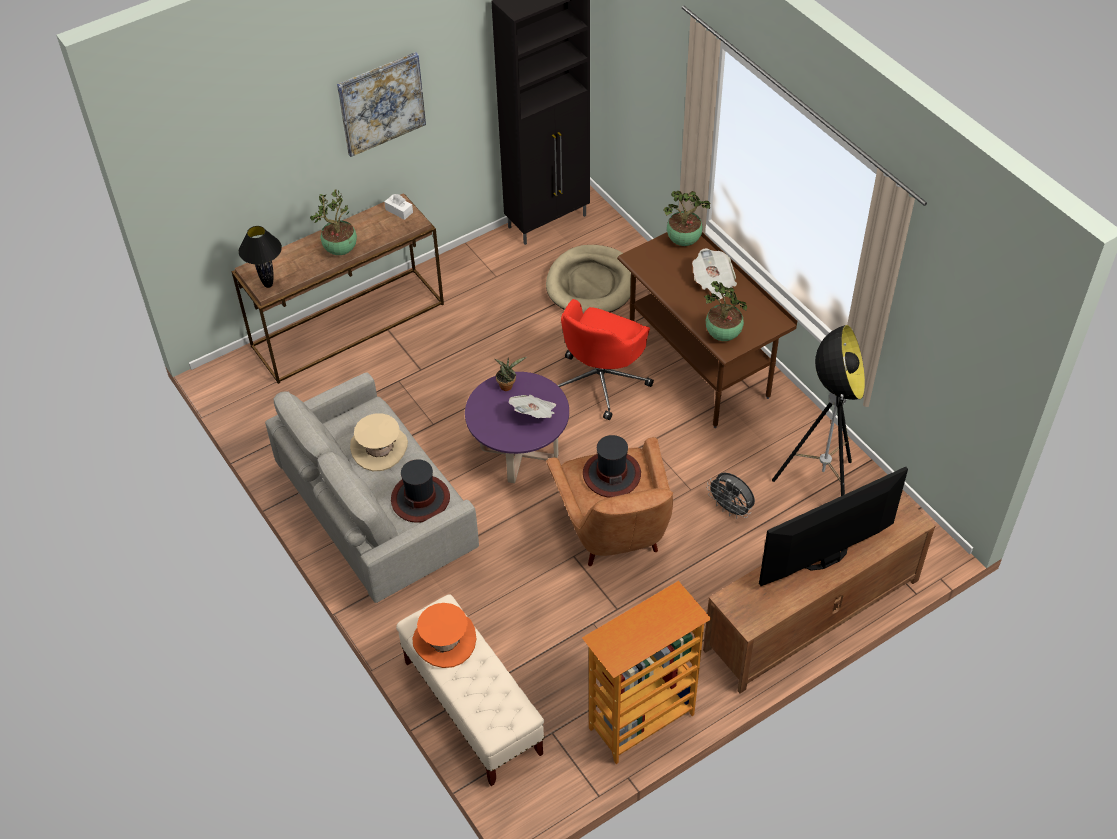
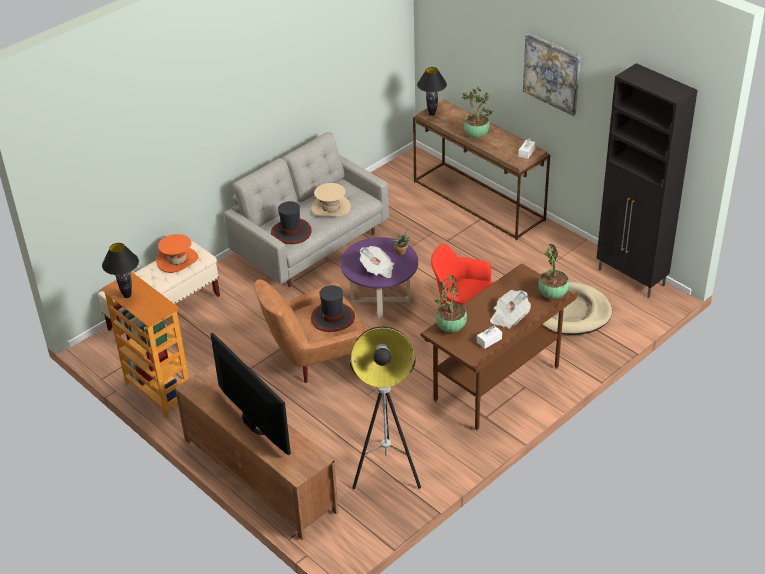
camera: 80 degrees right, 10 degrees down
(638, 643) = (127, 296): none -> black table lamp
(730, 509) = (353, 419): grey fan -> none
(750, 306) = (489, 340): none -> white tissue box

